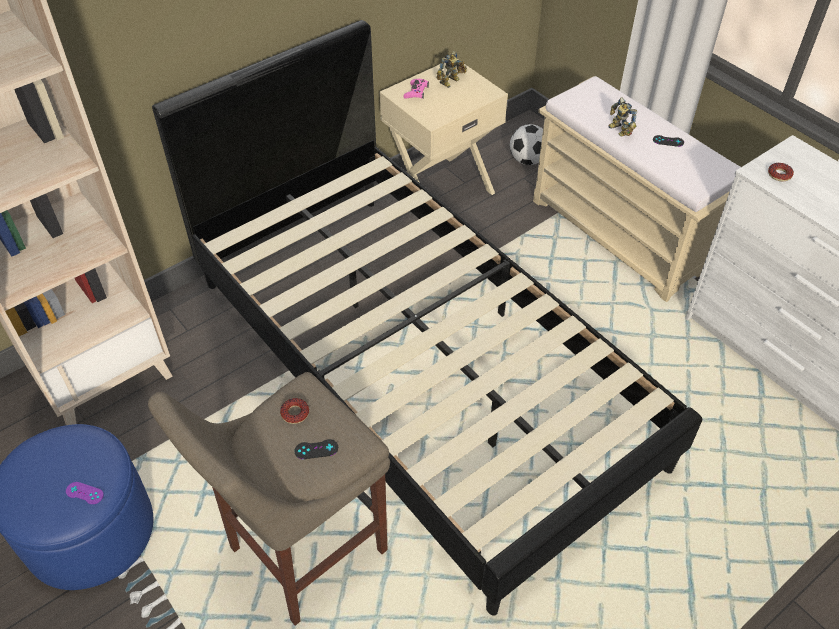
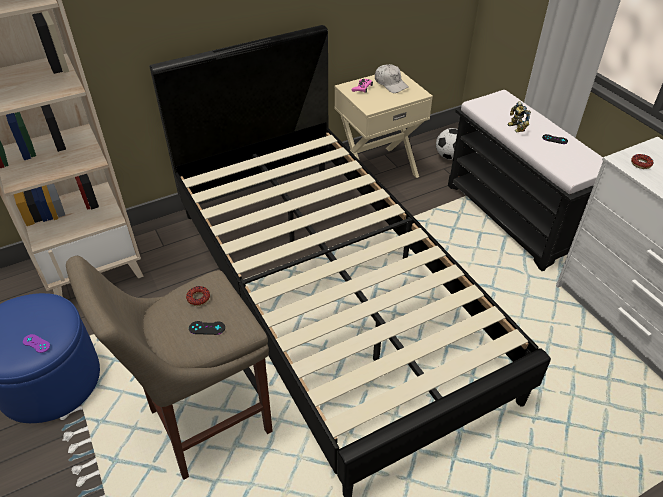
camera: 10 degrees right, 5 degrees down
(451, 82) = (390, 84): toy robot -> white cap
(621, 235) = (513, 218): beige bench -> black bench

